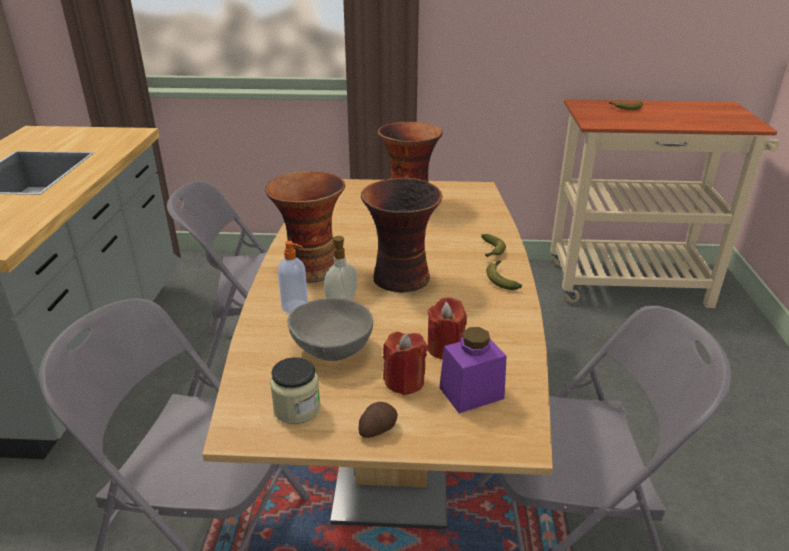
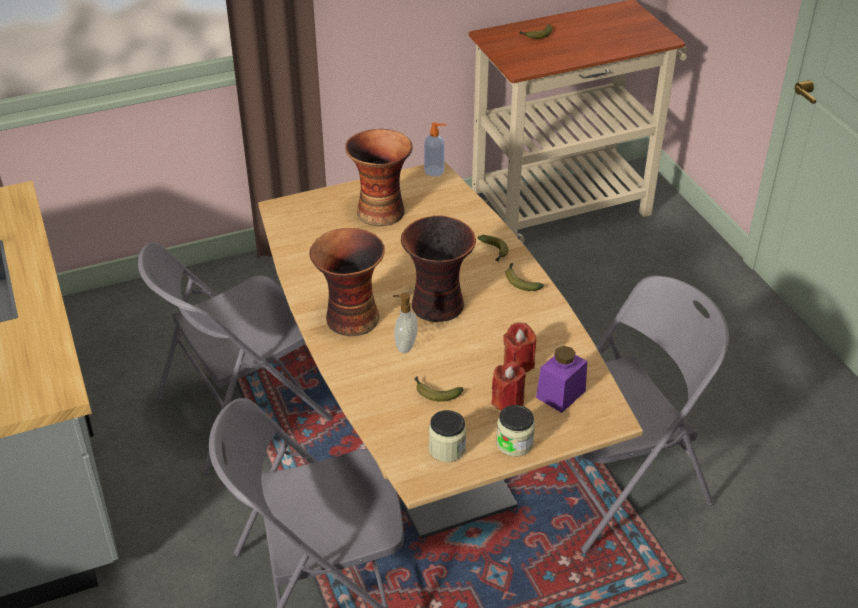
camera: 25 degrees left, 10 degrees up
(296, 307) = (371, 363): soap dispenser -> soap dispenser (435, 171)
(333, 350) = (435, 392): grey bowl -> banana
(377, 428) = (514, 443): potato -> jar

